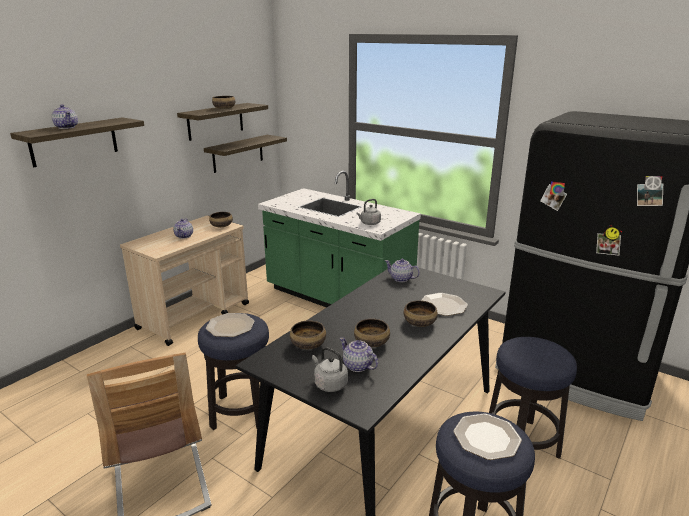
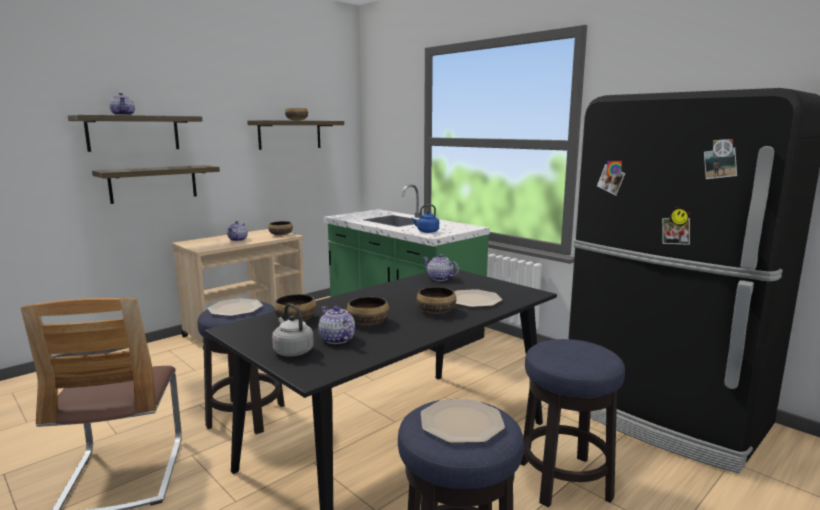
camera: 10 degrees right, 10 degrees down
(238, 153) = (313, 170): shelf -> shelf (153, 183)
(369, 223) = (426, 232): grey kettle -> blue kettle

